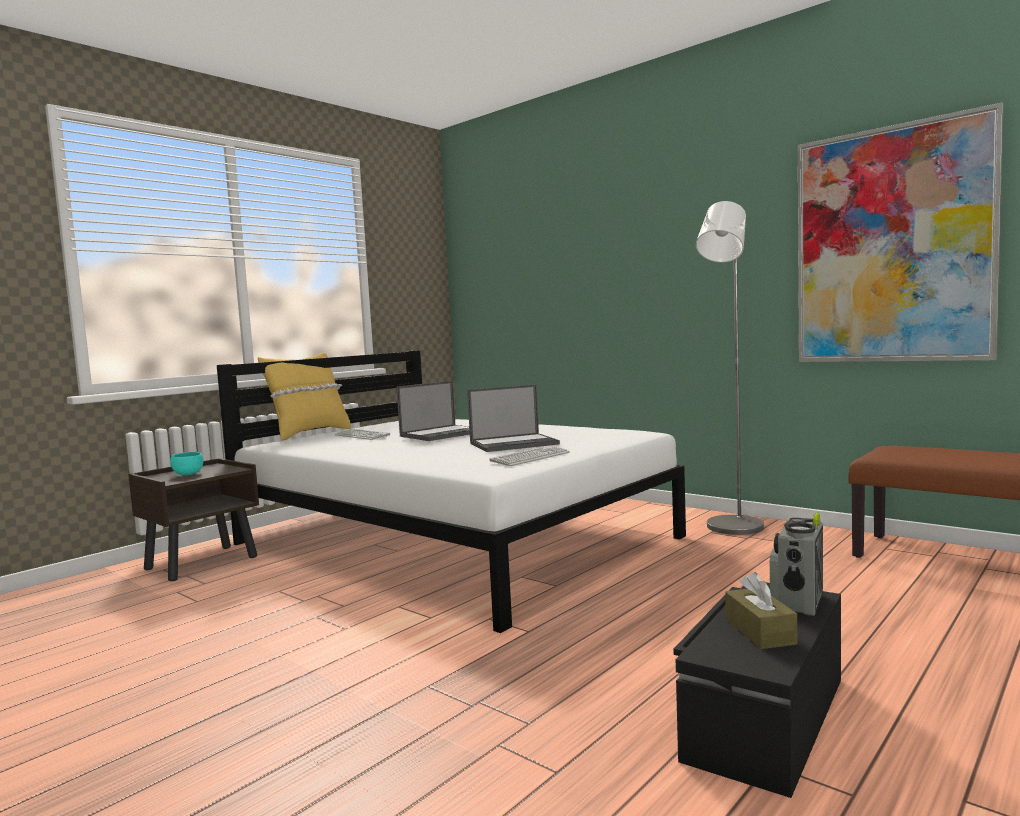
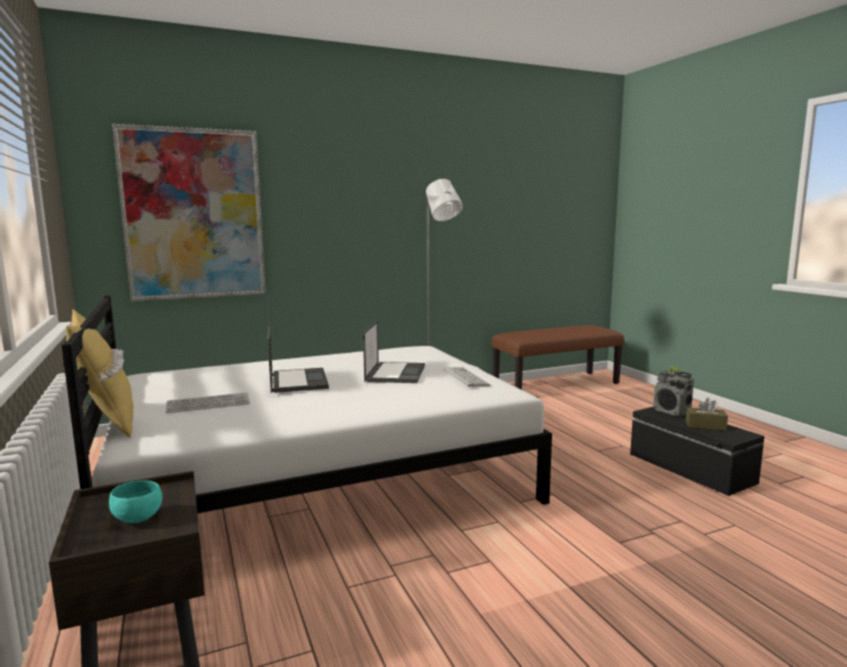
camera: 65 degrees left, 5 degrees up
(891, 245) = (497, 217): picture -> picture (194, 214)

